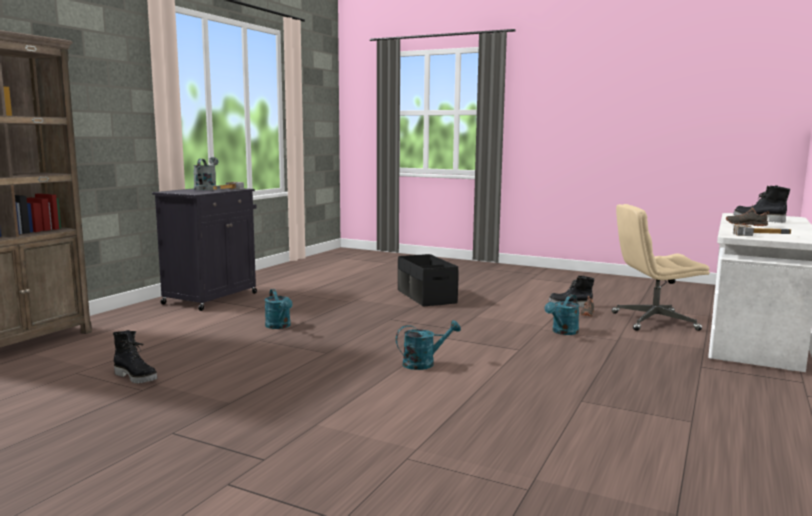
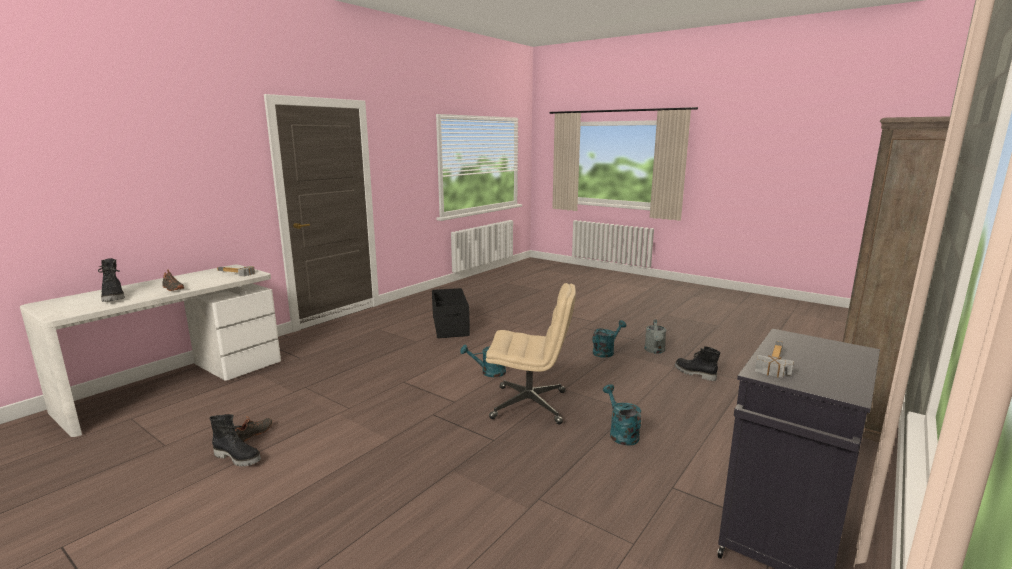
camera: 170 degrees left, 5 degrees up
(206, 188) = (831, 373): grey watering can -> grey watering can (655, 351)
(426, 297) = (413, 508): black storage box -> black storage box (450, 326)
(563, 332) = (335, 401): turquoise watering can -> turquoise watering can (606, 352)
(653, 321) = (214, 412): beige office chair -> beige office chair (530, 405)

